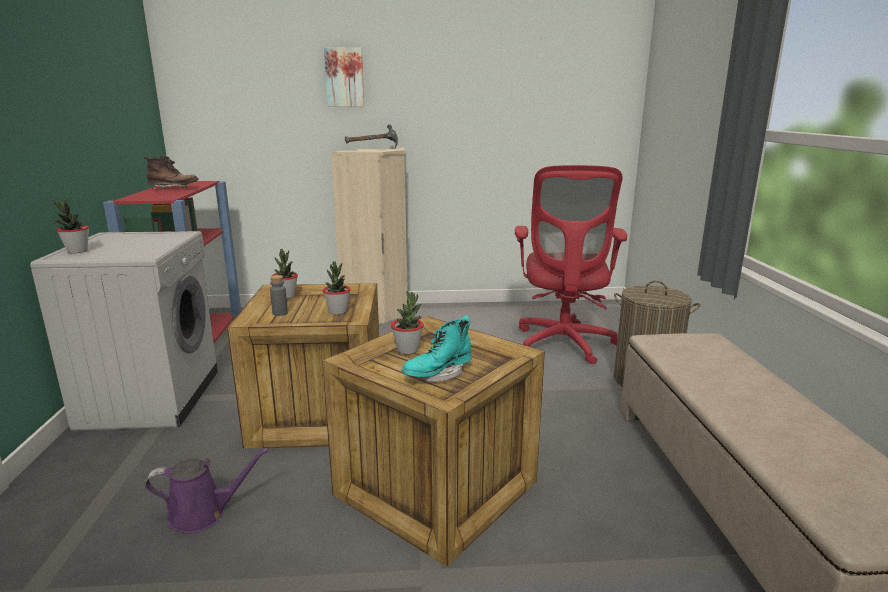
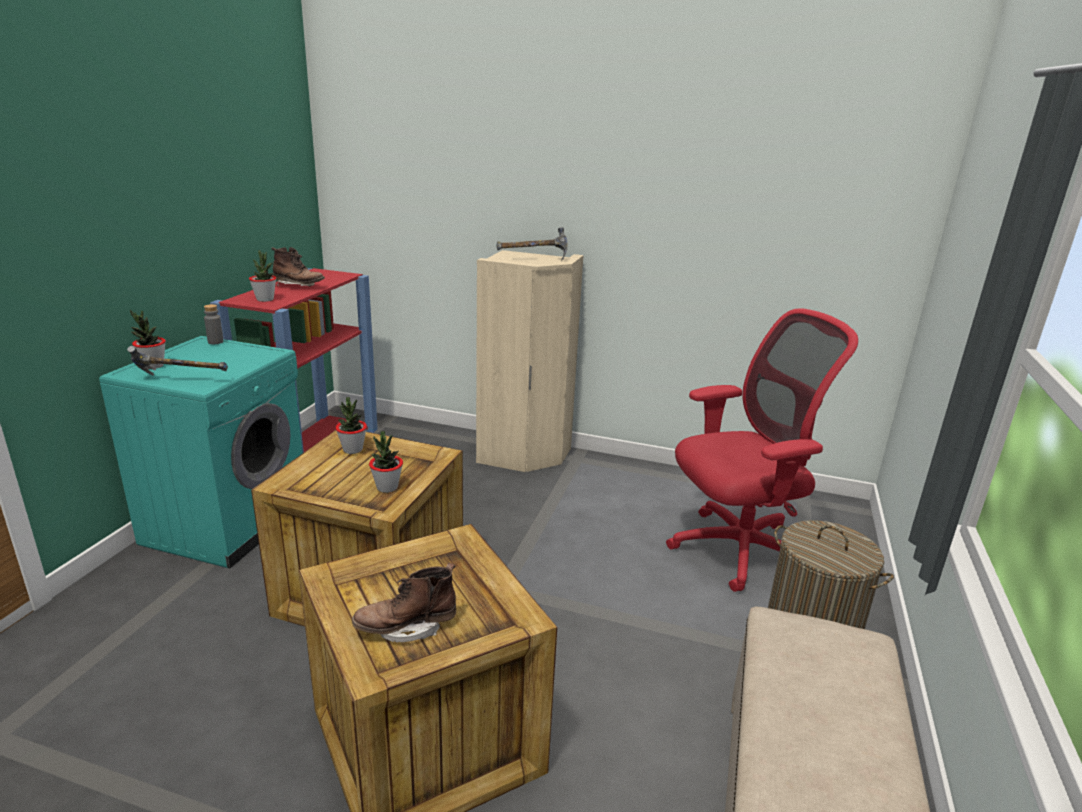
camera: 20 degrees right, 5 degrees up
(118, 255) = (180, 381): none -> hammer
(155, 398) = (230, 523): white washing machine -> turquoise washing machine
(203, 514) = (183, 692): purple watering can -> none
(280, 313) = (326, 476): grey bottle -> grey bottle (215, 342)
(344, 77) = (518, 160): picture -> none
(408, 350) = (407, 575): potted plant -> potted plant (265, 299)
(438, 375) = (406, 628): turquoise boot -> brown boot
(562, 340) = (733, 553): red office chair -> red office chair turned 135 degrees counterclockwise

